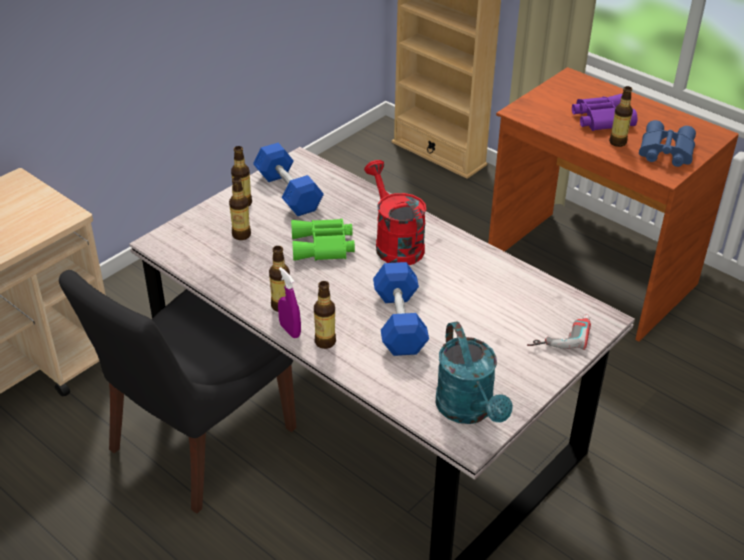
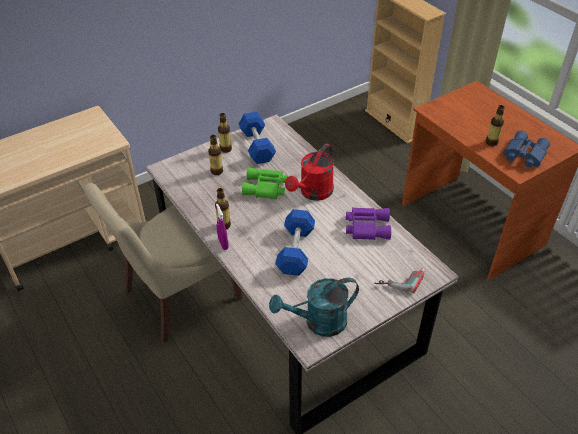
camera: 15 degrees right, 5 degrees up
(198, 443) = (179, 296): black chair -> beige chair
(325, 342) = (242, 256): bottle -> none
(395, 243) = (313, 193): red watering can -> red watering can turned 135 degrees counterclockwise
(469, 411) = (318, 323): turquoise watering can -> turquoise watering can turned 75 degrees clockwise
(600, 118) = (485, 123): purple binoculars -> purple binoculars (366, 226)

